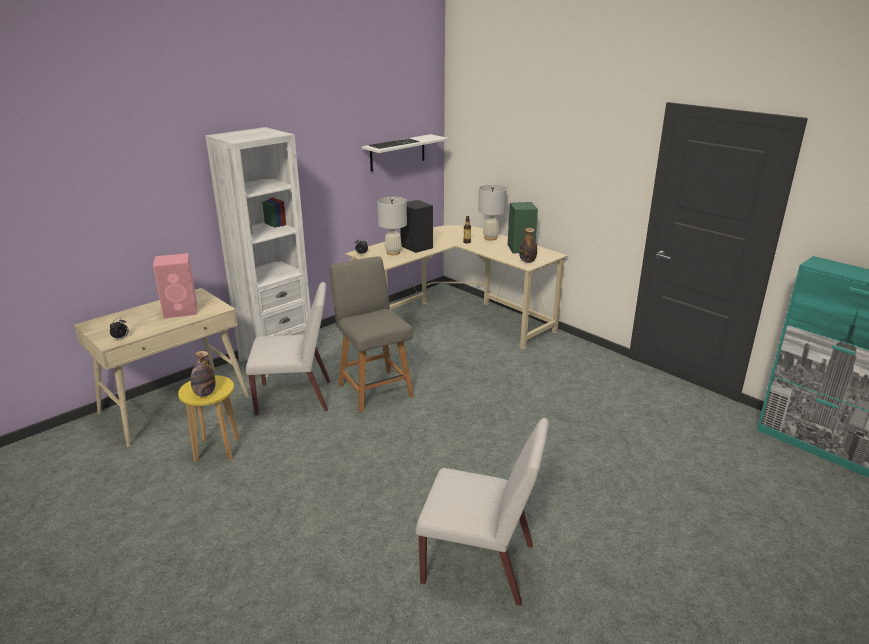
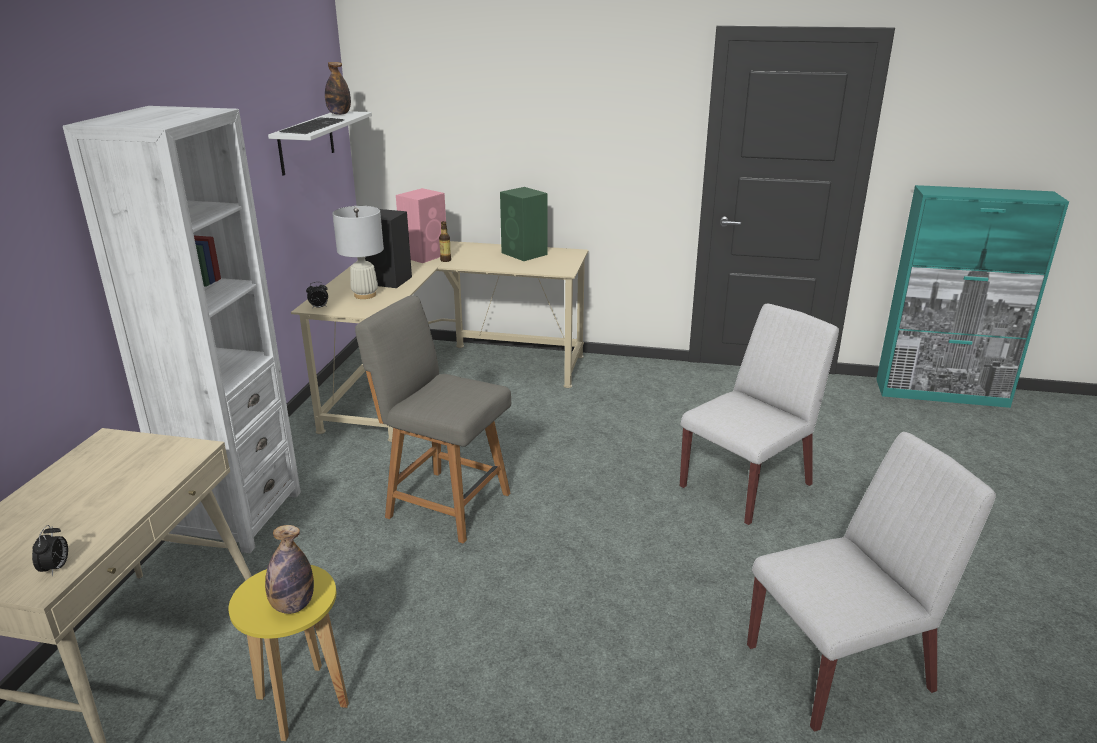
camera: 35 degrees left, 0 degrees up
(181, 310) = (120, 476): pink speaker -> pink speaker (425, 255)
(295, 397) = (340, 562): white chair -> white chair (747, 485)
(490, 238) = (468, 249): white table lamp -> none
(527, 261) = (555, 266): bottle -> bottle (339, 114)

